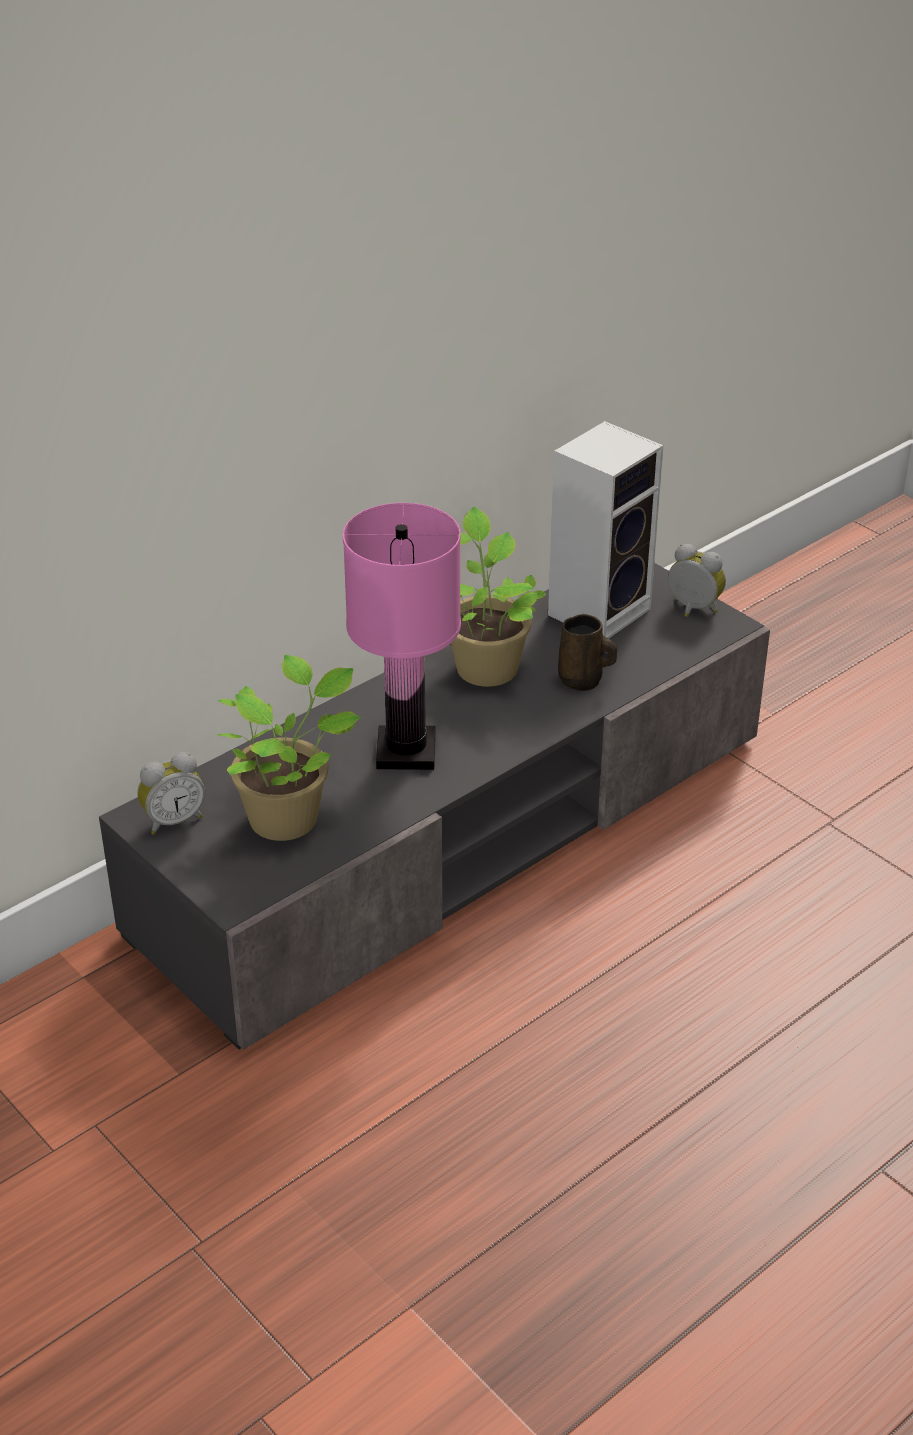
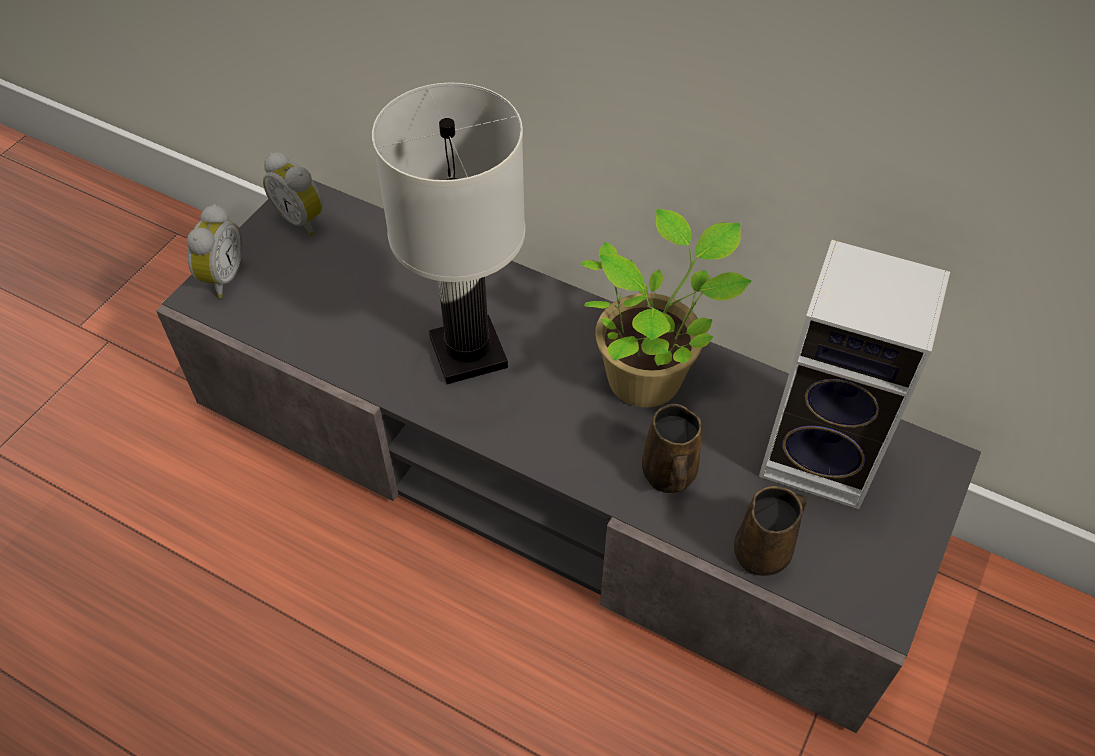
camera: 70 degrees right, 15 degrees up
(289, 817) = (331, 295): potted plant -> none
(407, 750) = (469, 353): pink table lamp -> white table lamp
(665, 657) = (764, 552): none -> brown mug
(692, 610) = (886, 557): alarm clock -> alarm clock (221, 277)

